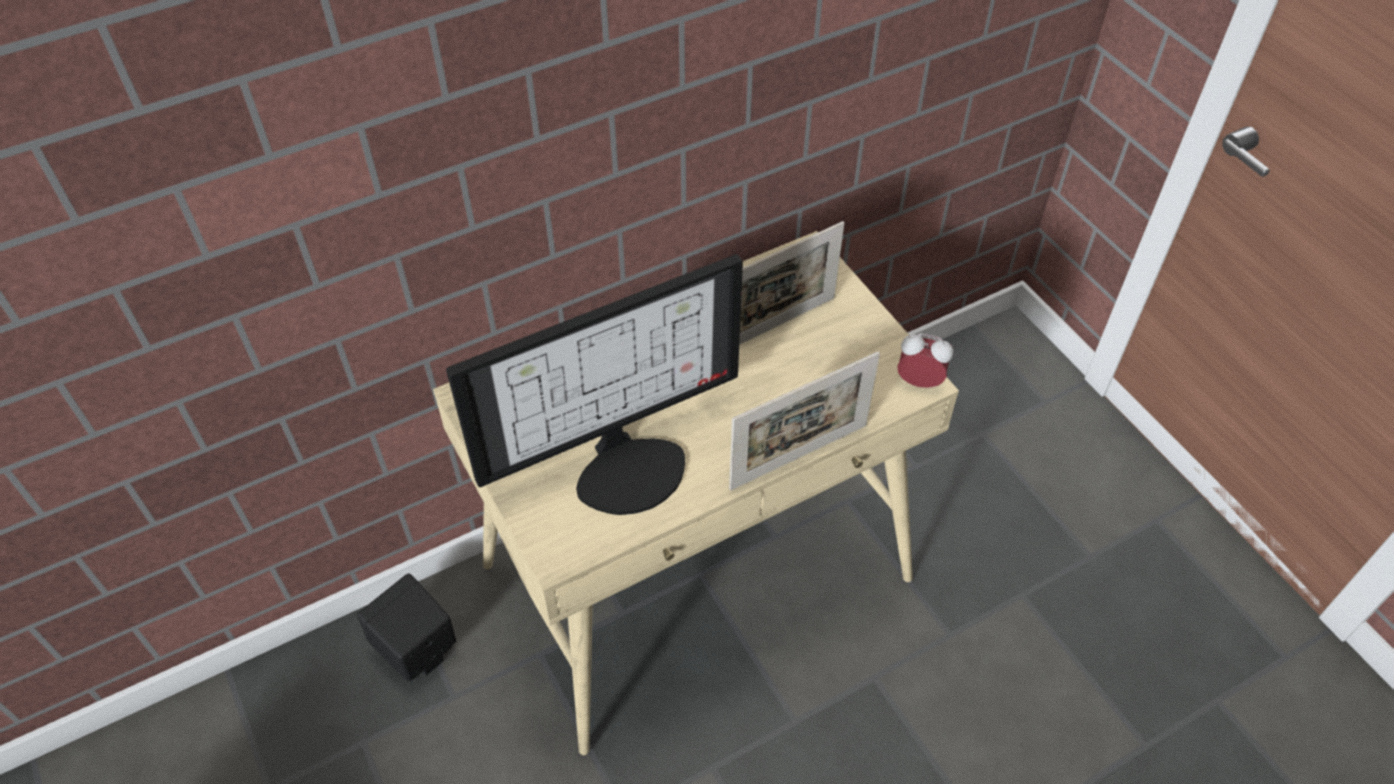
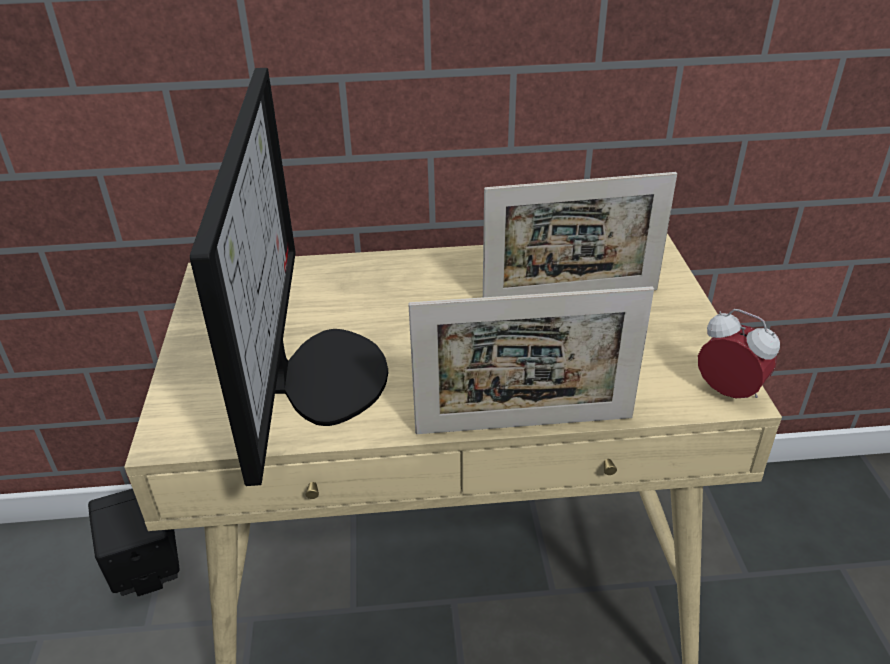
camera: 25 degrees right, 15 degrees down
(628, 465) = (317, 375): monitor -> monitor turned 90 degrees counterclockwise

